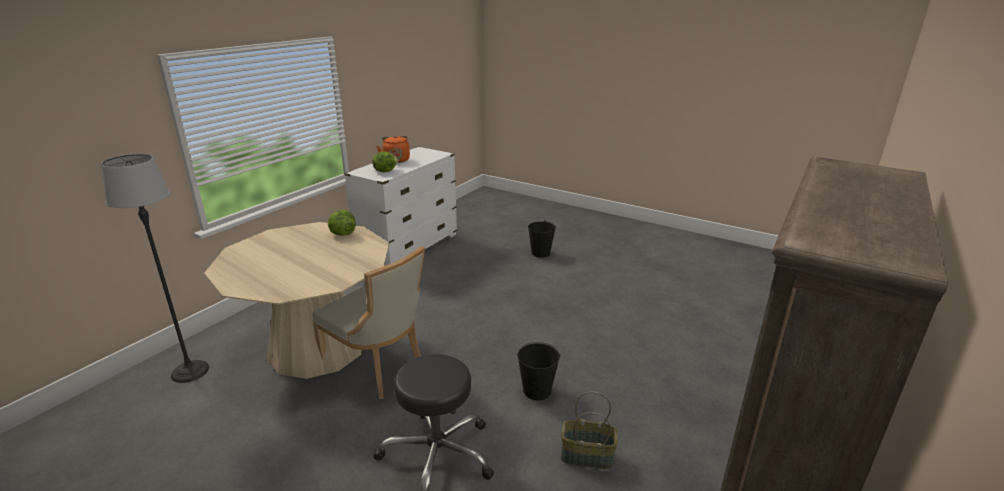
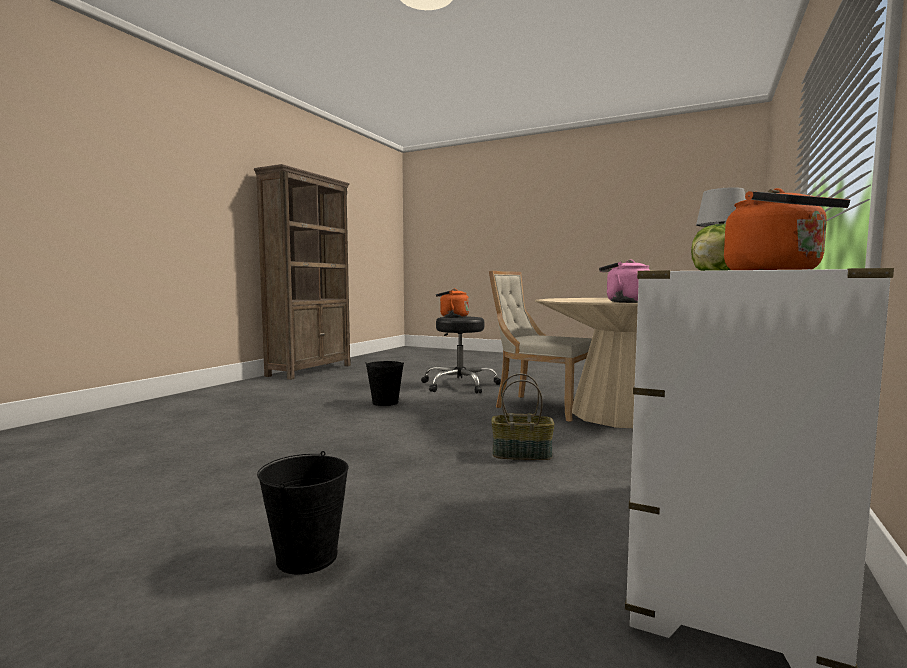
camera: 175 degrees right, 20 degrees down
(342, 234) = (625, 302): lettuce -> pink kettle
(443, 381) = (452, 317): none -> orange kettle
(586, 456) = (358, 387): basket -> basket (522, 454)

